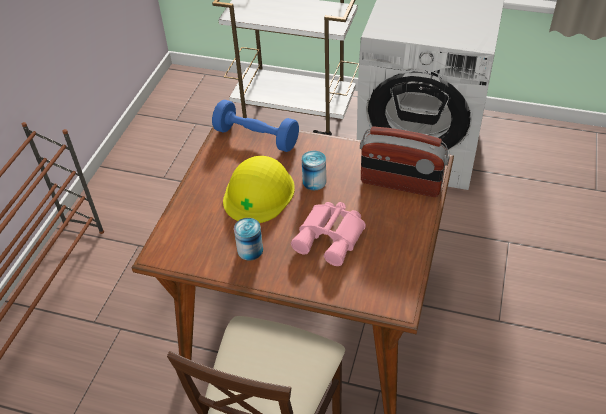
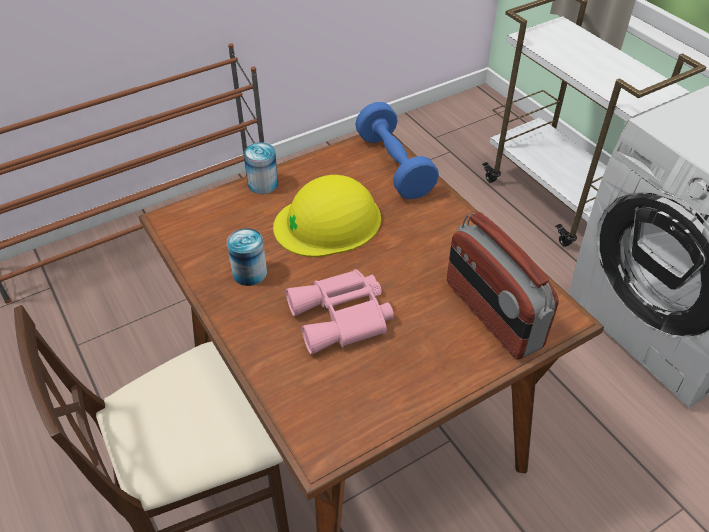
camera: 40 degrees right, 0 degrees up
(314, 182) = (397, 248): can -> can (263, 184)

